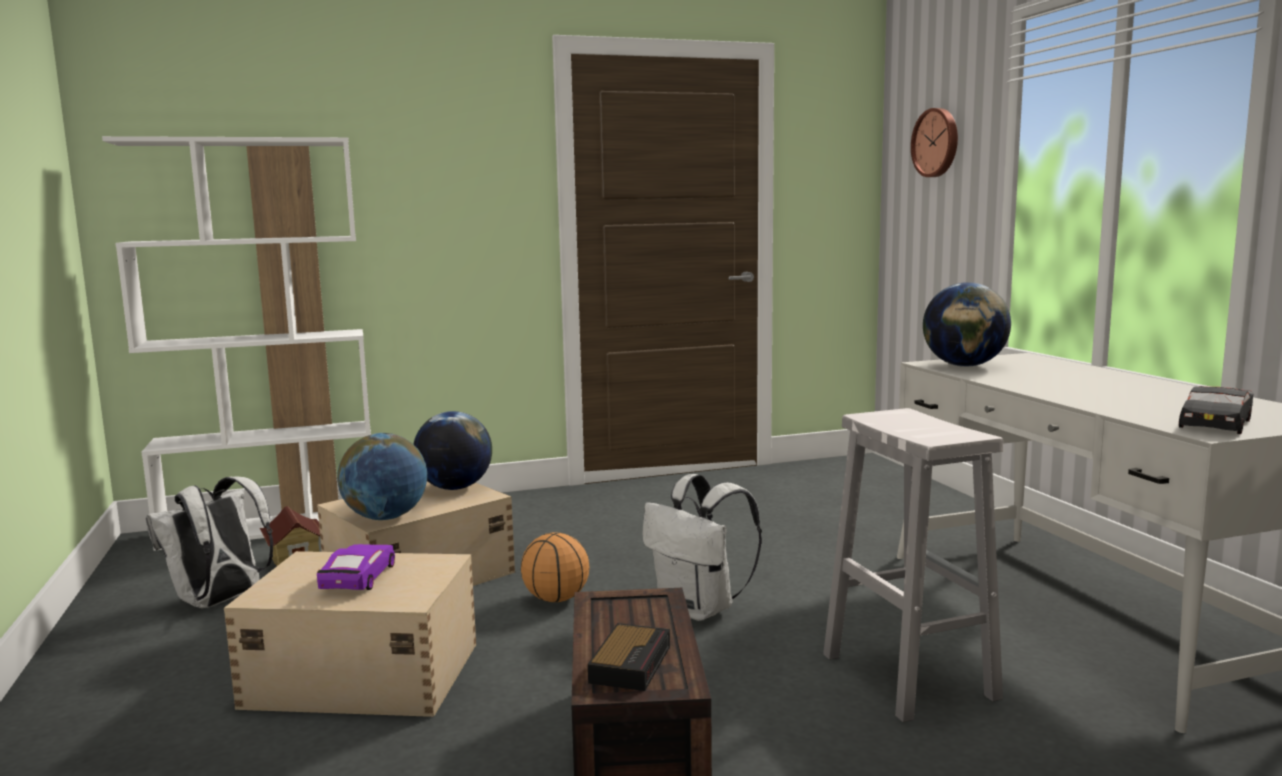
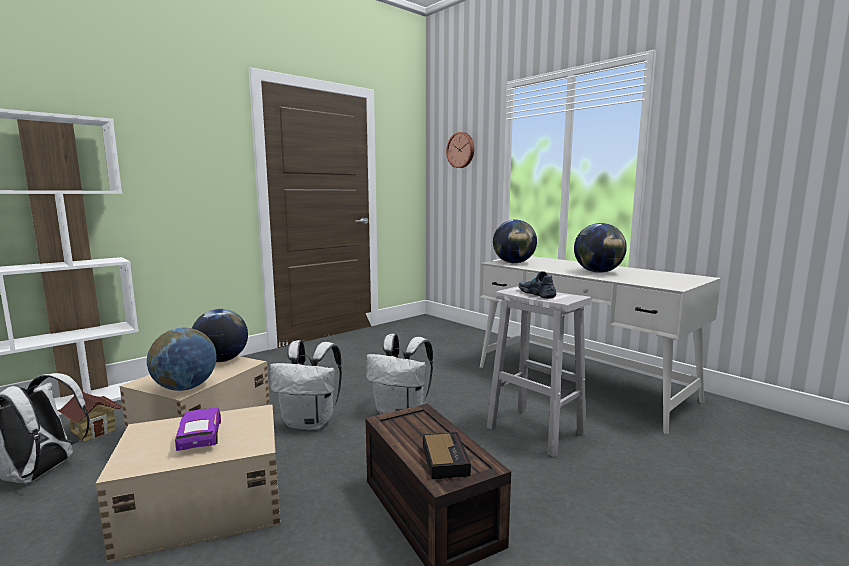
camera: 25 degrees left, 0 degrees up
(557, 599) = (310, 423): basketball -> white backpack
(907, 424) = (537, 293): none -> shoe
(1103, 393) = (598, 272): none -> globe
(1215, 423) = (667, 282): black toy car -> none

